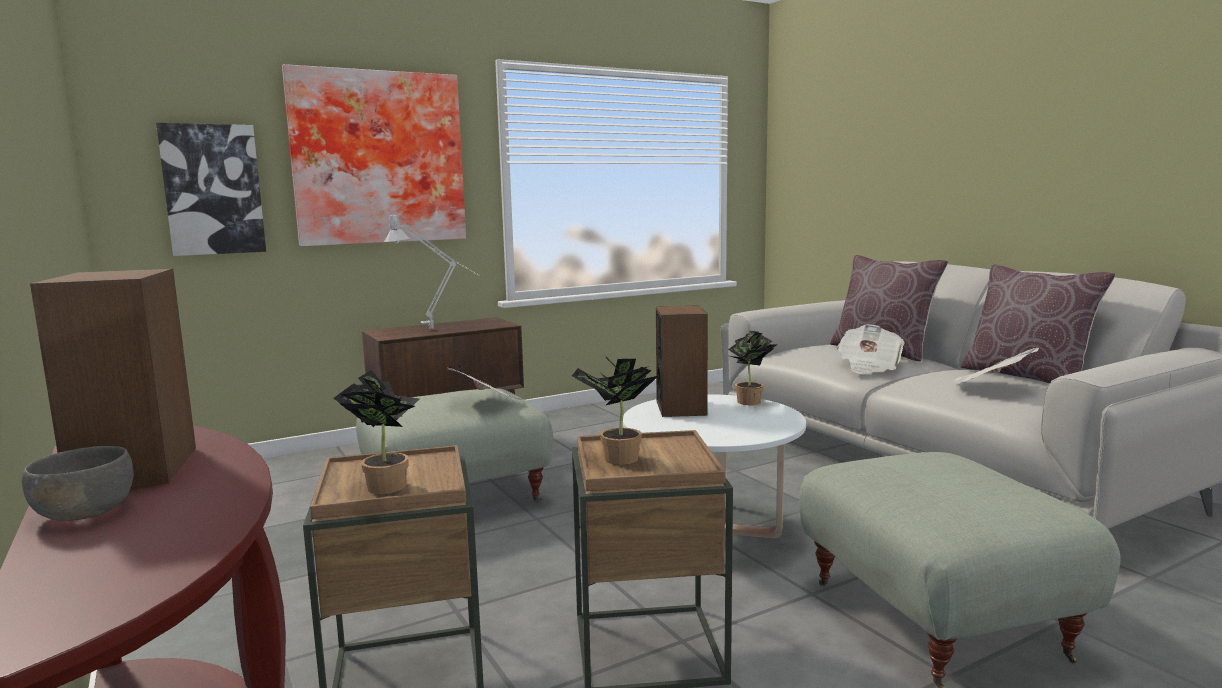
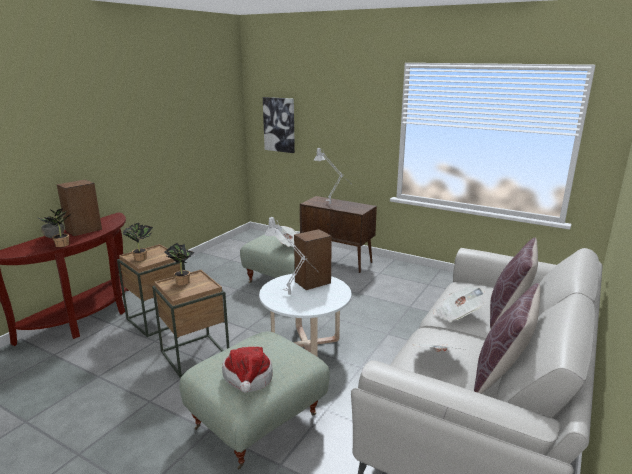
camera: 60 degrees right, 10 degrees up
(378, 158) = (340, 115): picture -> none
(722, 425) = (293, 296): none -> grey table lamp
(751, 402) = (339, 296): potted plant -> potted plant (60, 245)
(1010, 493) = (248, 380): none -> hat

